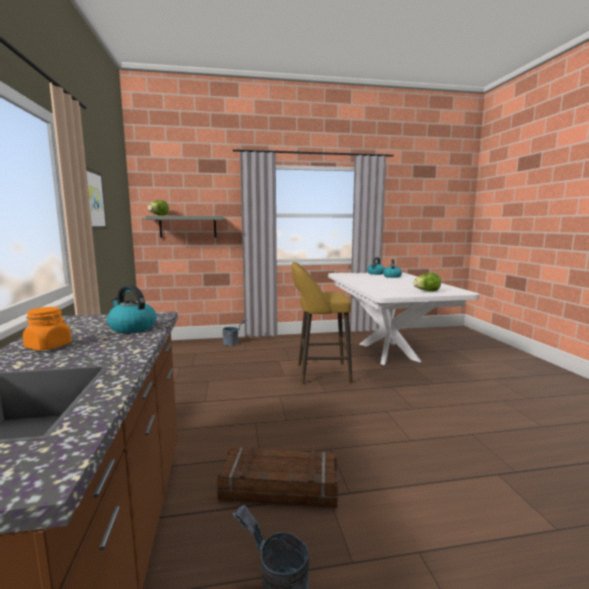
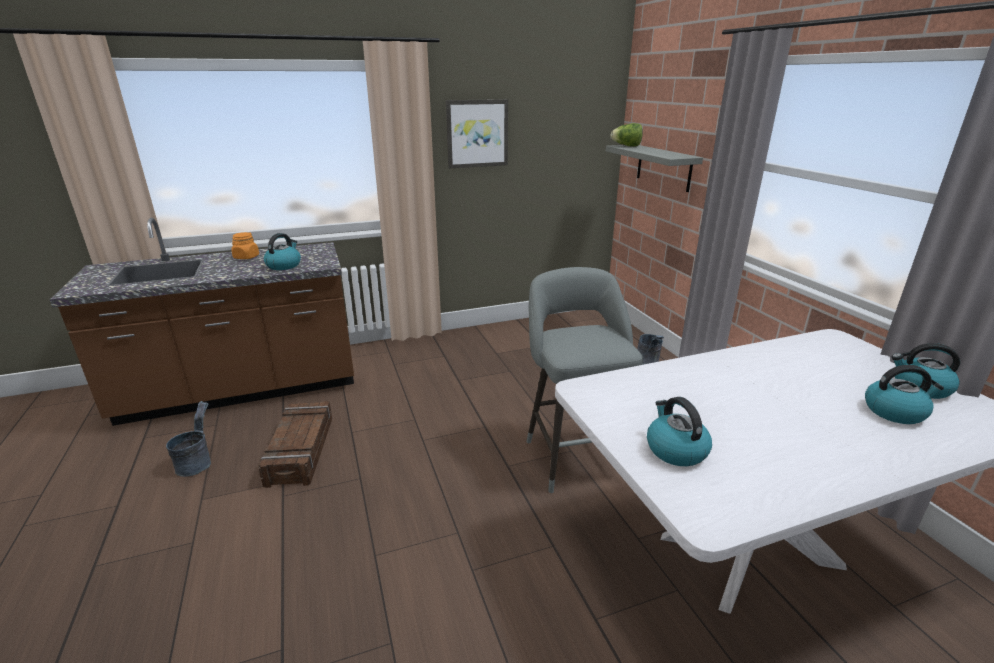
camera: 80 degrees right, 15 degrees up
(319, 373) = (574, 455): yellow stool -> grey stool
(426, 291) = (675, 449): lettuce -> kettle

